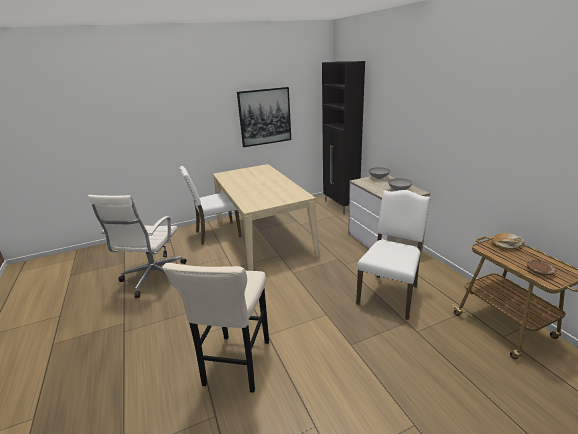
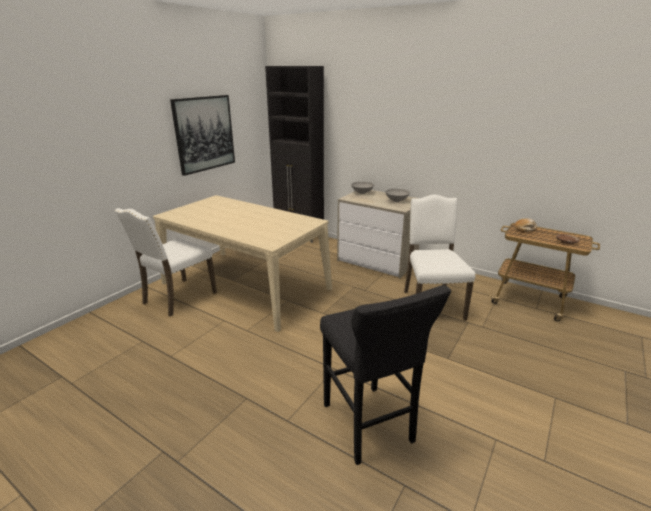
camera: 35 degrees left, 0 degrees up
(153, 278) = (143, 379): white office chair -> none
(236, 366) = (369, 426): beige stool -> black stool

